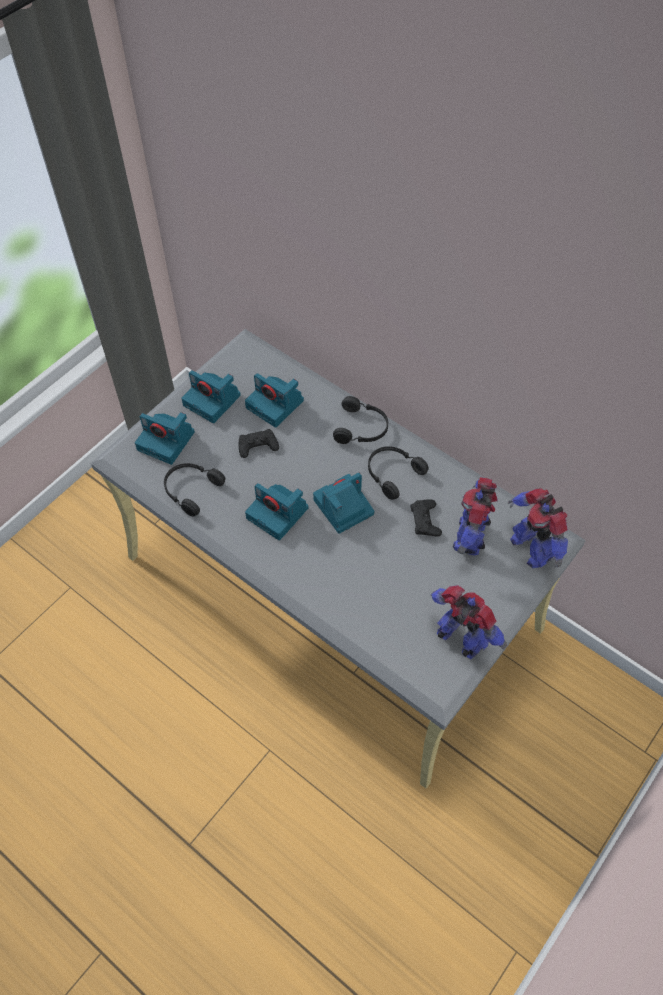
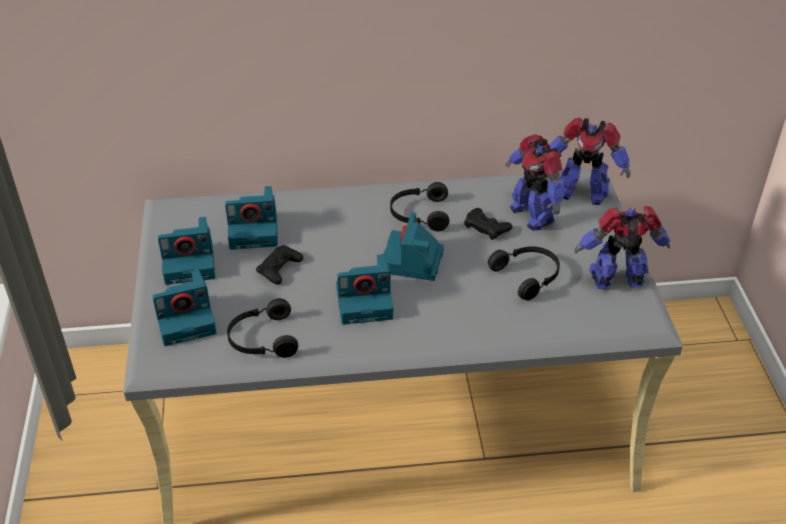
camera: 45 degrees left, 15 degrees down
(362, 428) = (352, 201): black headphones -> black headphones (528, 276)

